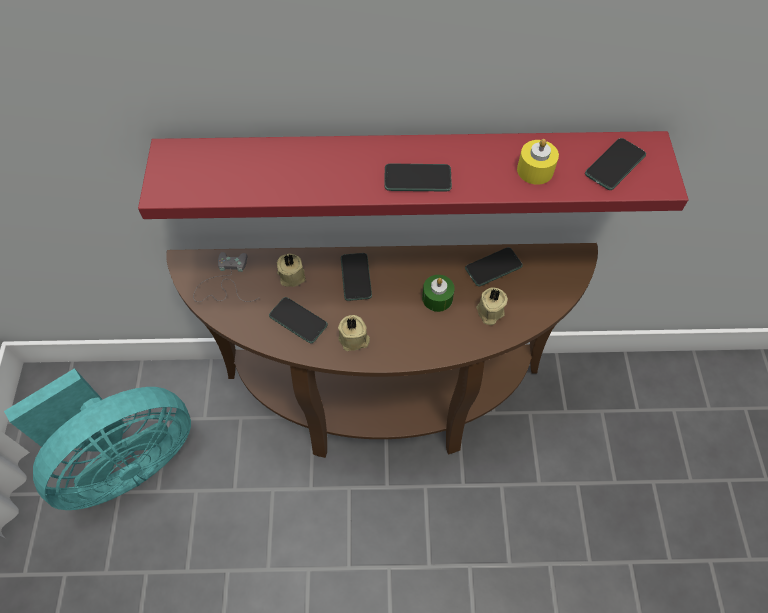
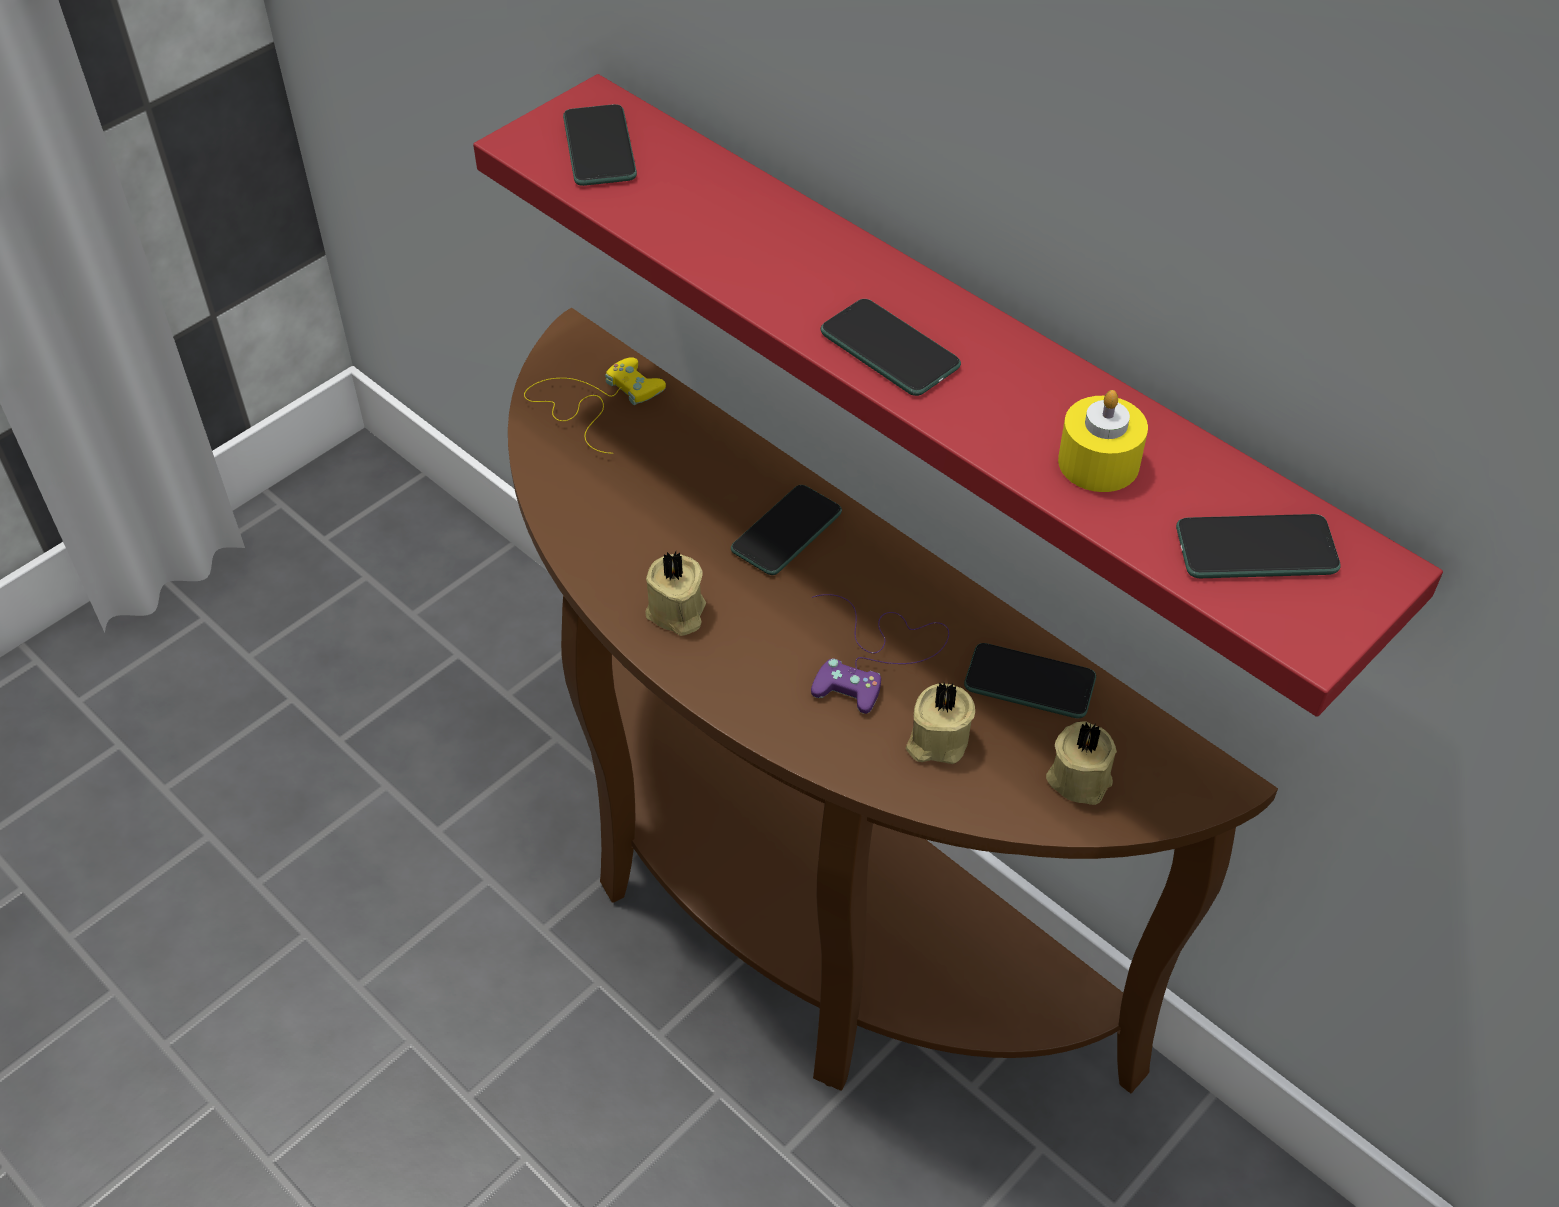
camera: 45 degrees right, 10 degrees down
(125, 460) = (345, 663): turquoise fan -> none
(224, 283) = (592, 402): grey game controller -> yellow game controller
(291, 276) = (695, 460): beige candle -> beige candle (1079, 776)
(298, 320) = (630, 526): phone -> phone (599, 148)
(437, 298) = (876, 655): green candle -> purple game controller

